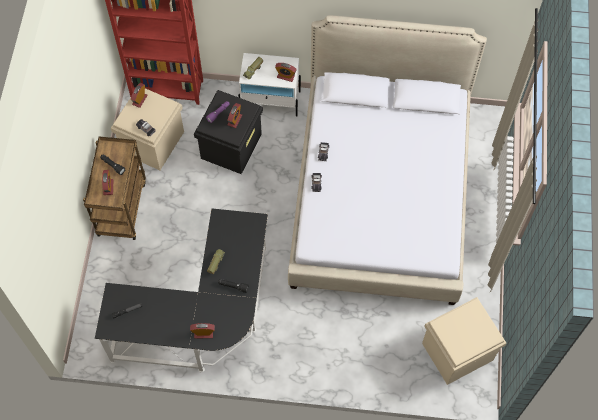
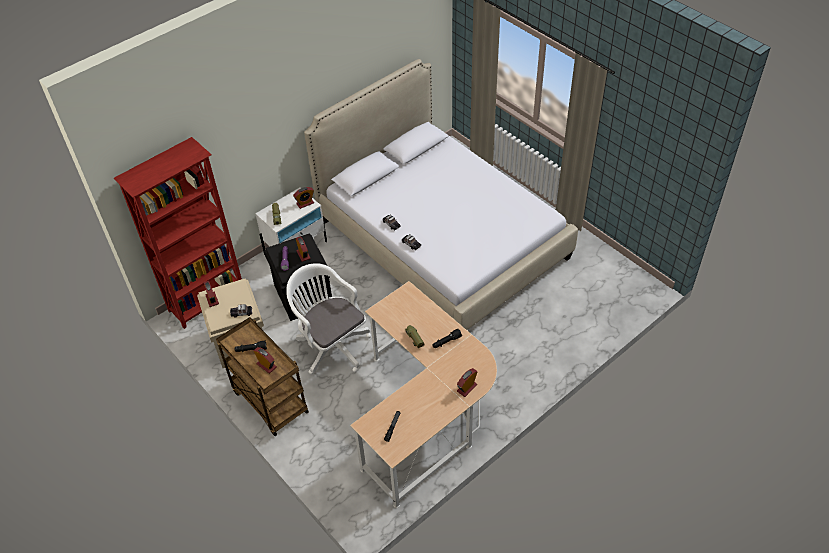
camera: 45 degrees left, 15 degrees down
(203, 319) = (426, 414): black desk -> beige desk
(204, 204) = (331, 345): none -> white office chair
(457, 352) = (608, 281): beige storage box -> none

